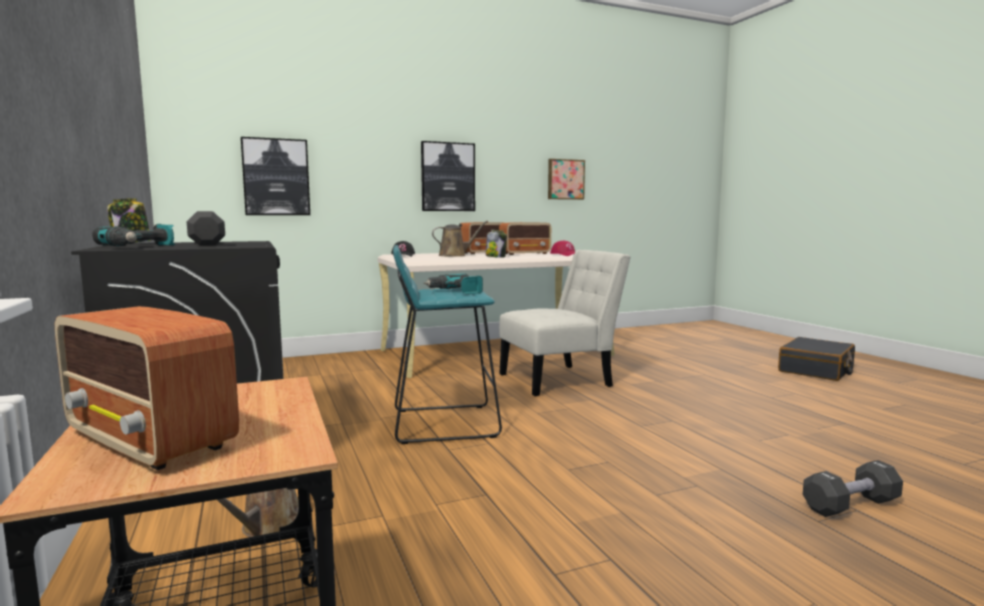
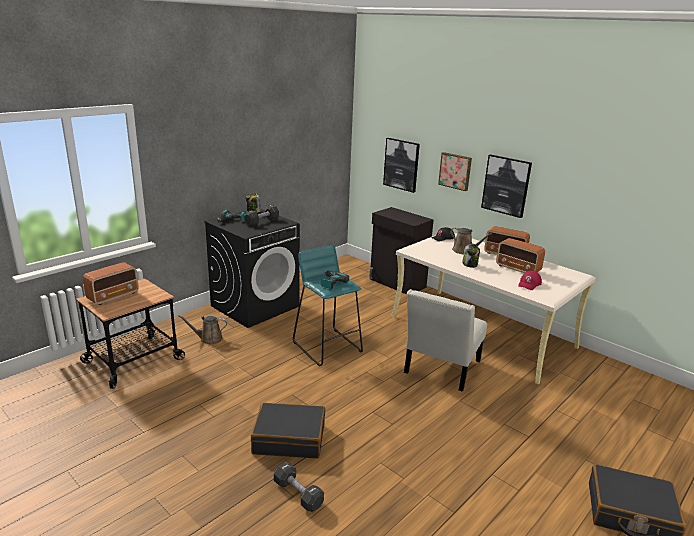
camera: 65 degrees right, 15 degrees up
(150, 440) = (114, 296): radio -> radio turned 150 degrees counterclockwise
(322, 361) = (397, 283): none -> black cabinet
(560, 380) = (440, 369): white chair -> white chair turned 75 degrees clockwise
(565, 179) = (620, 211): picture -> picture (455, 171)
(701, 490) = (289, 439): none -> black suitcase

